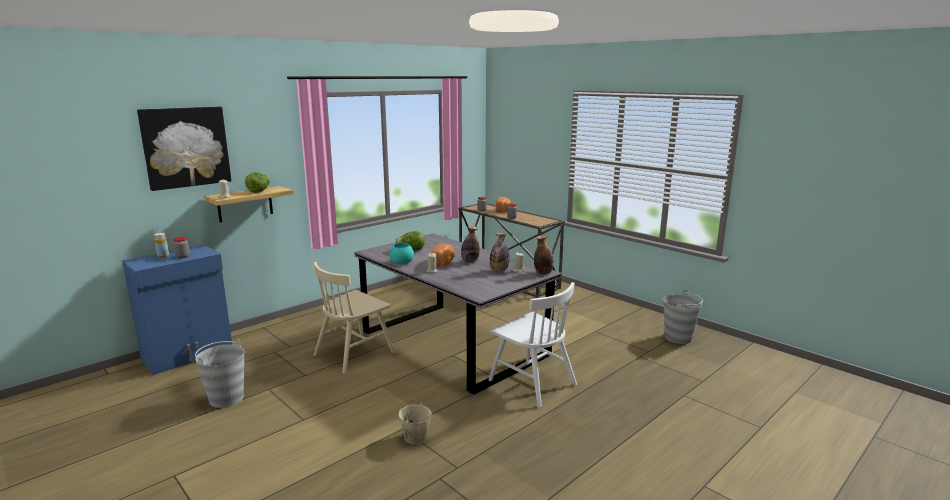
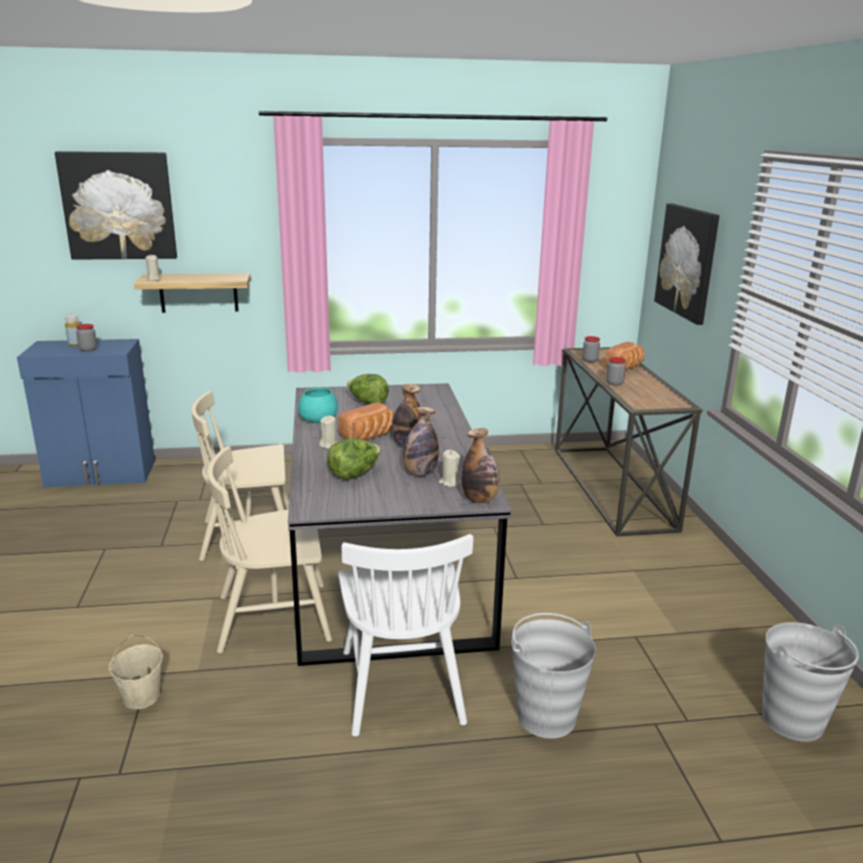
camera: 35 degrees right, 5 degrees up
(226, 398) = (55, 543): grey bucket -> grey bucket (546, 716)
(259, 191) = (206, 277): lettuce -> lettuce (354, 474)
(430, 381) = (275, 617): none -> beige chair
(523, 149) = (687, 261): none -> picture

